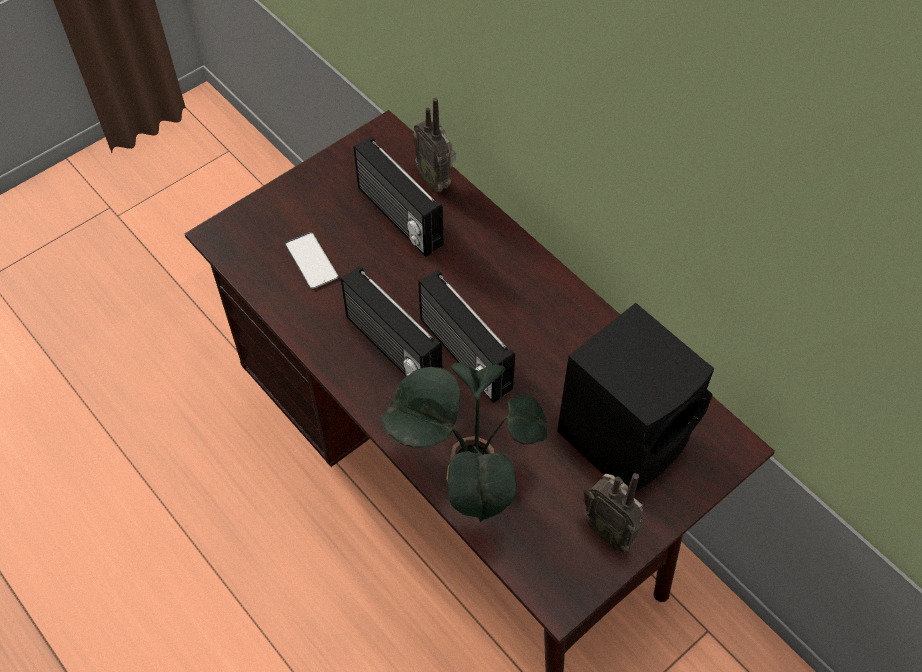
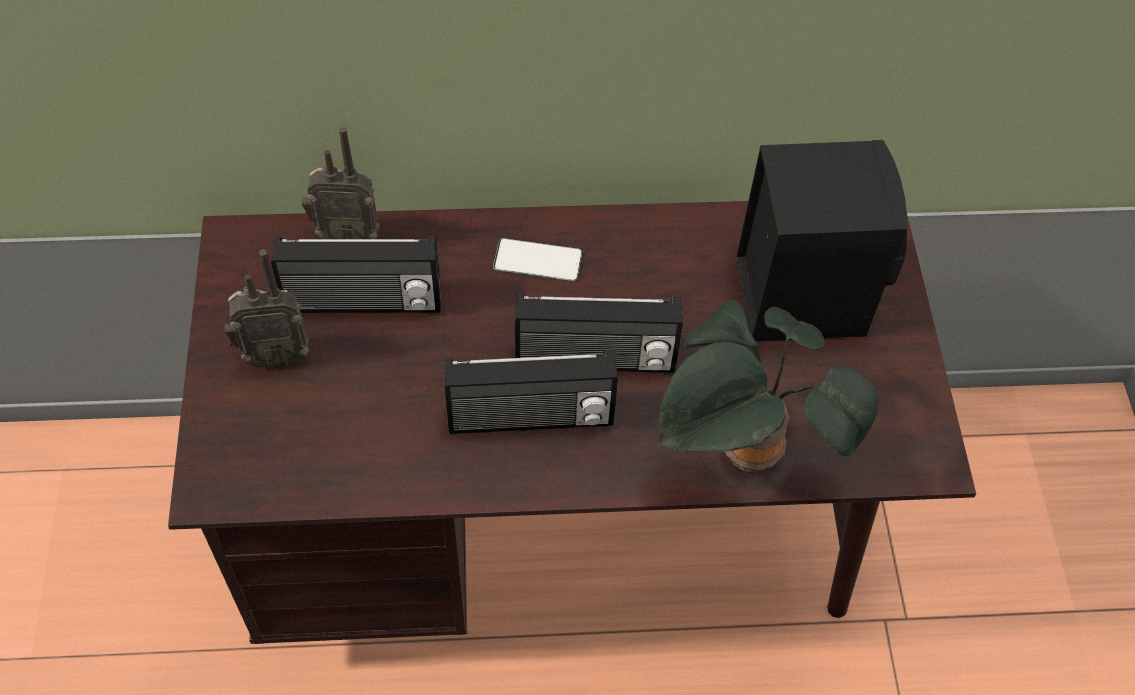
camera: 55 degrees left, 0 degrees up
(311, 261) = (340, 419): phone -> phone (537, 260)
(609, 529) = (889, 373): radio -> radio (274, 356)

